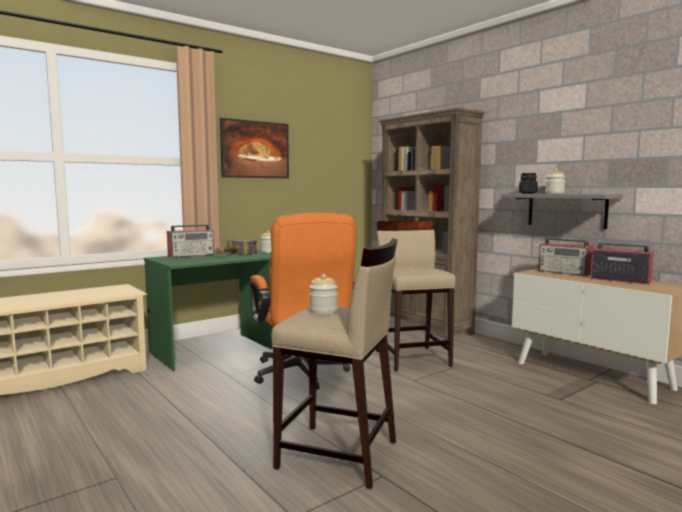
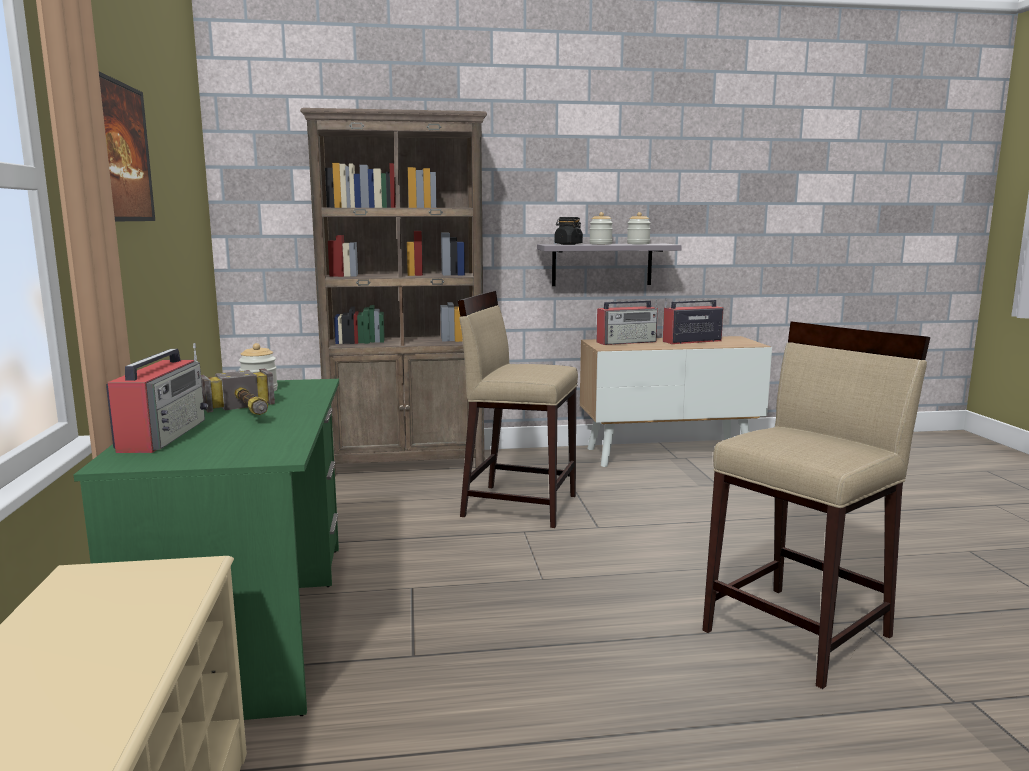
camera: 60 degrees left, 5 degrees up
(302, 375) = (497, 590): orange office chair -> none
(323, 311) = (794, 441): jar -> jar (638, 244)

